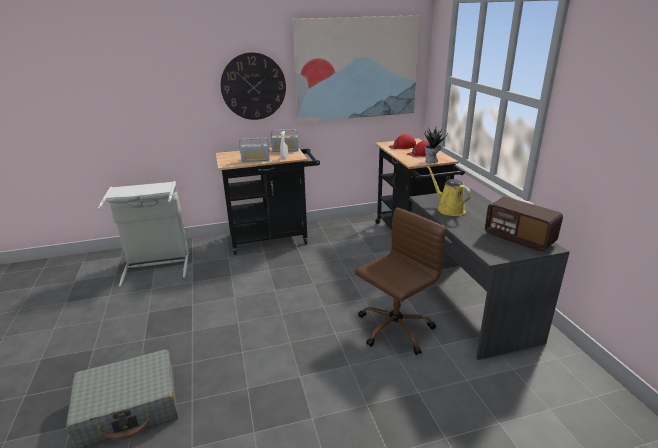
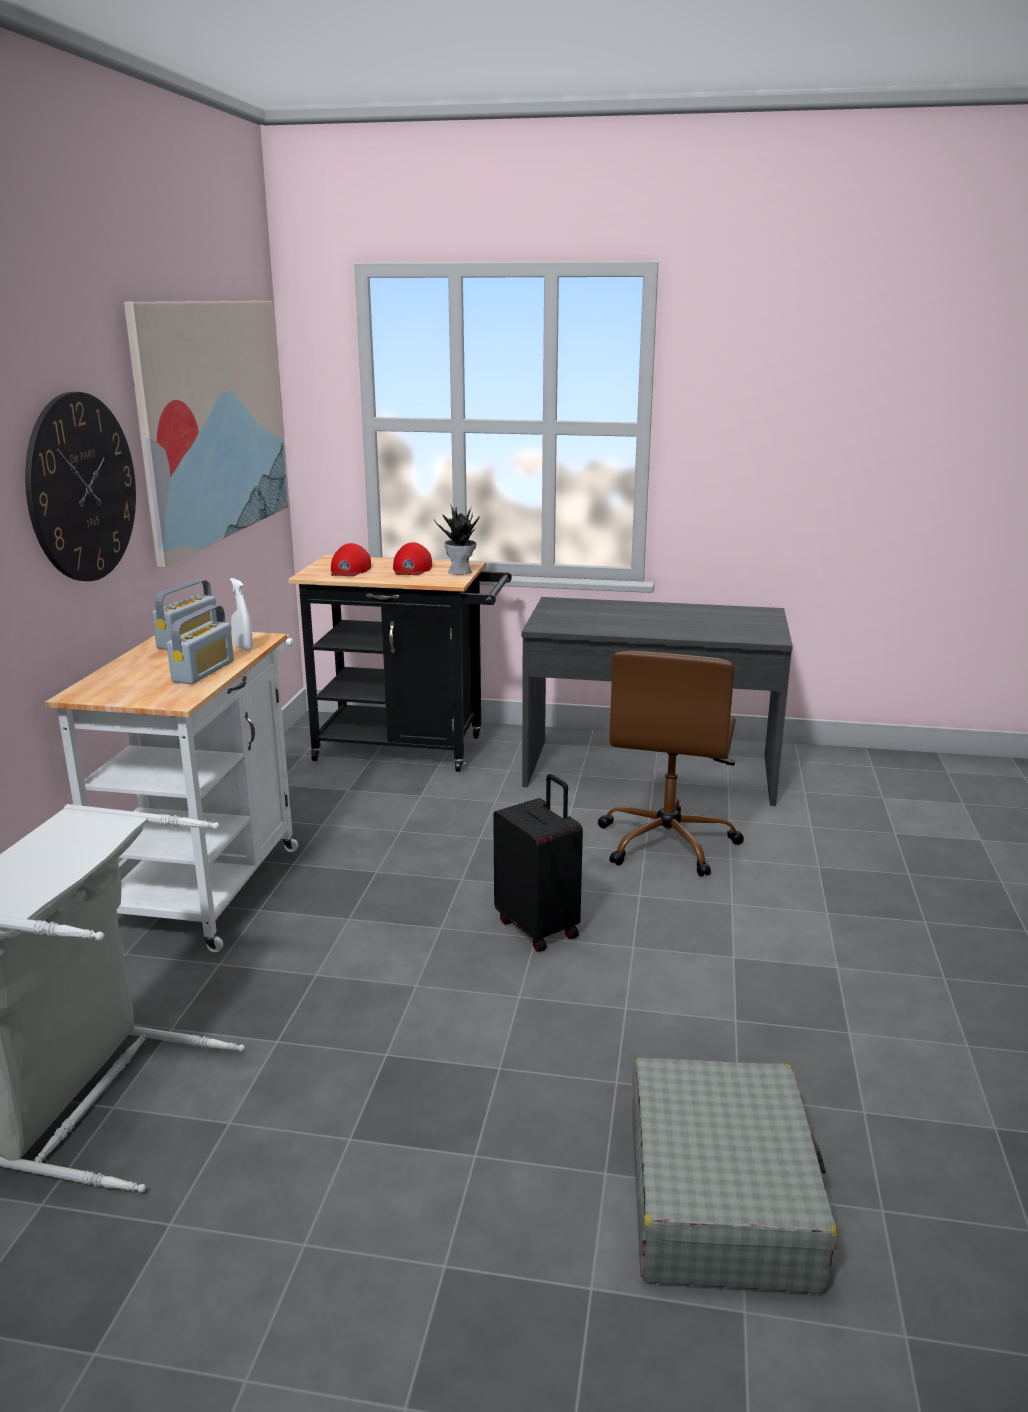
camera: 65 degrees left, 5 degrees down
(273, 238) = (210, 883): black cart -> white cart
(289, 313) = (539, 927): none -> black suitcase
(394, 329) = (667, 842): brown office chair -> brown office chair turned 150 degrees counterclockwise
(448, 209) = (602, 623): yellow watering can -> none
(519, 238) = (732, 616): radio -> none

